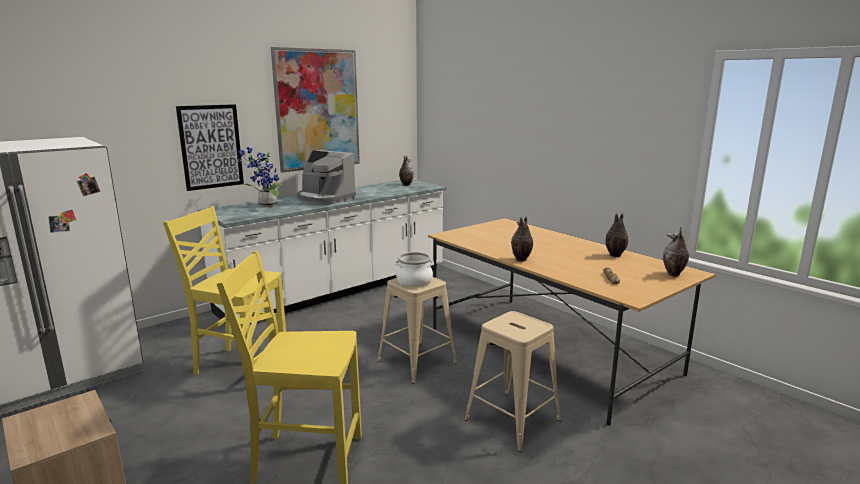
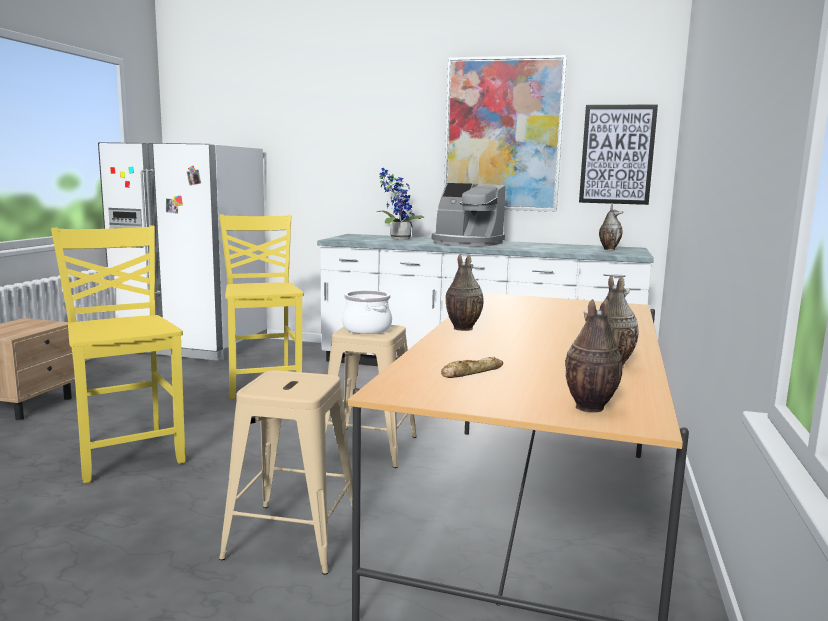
camera: 55 degrees right, 5 degrees down
(211, 147) = (370, 169): picture -> picture (617, 154)
(325, 199) = (466, 243): coffee machine -> coffee machine turned 60 degrees counterclockwise

